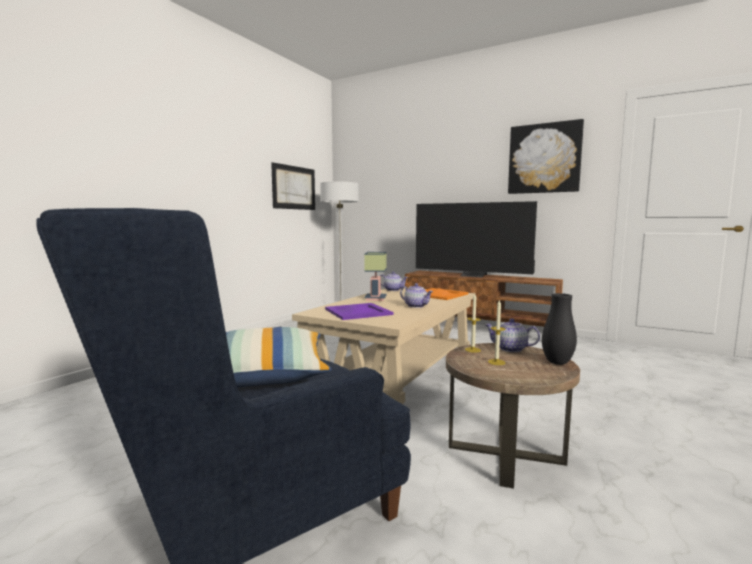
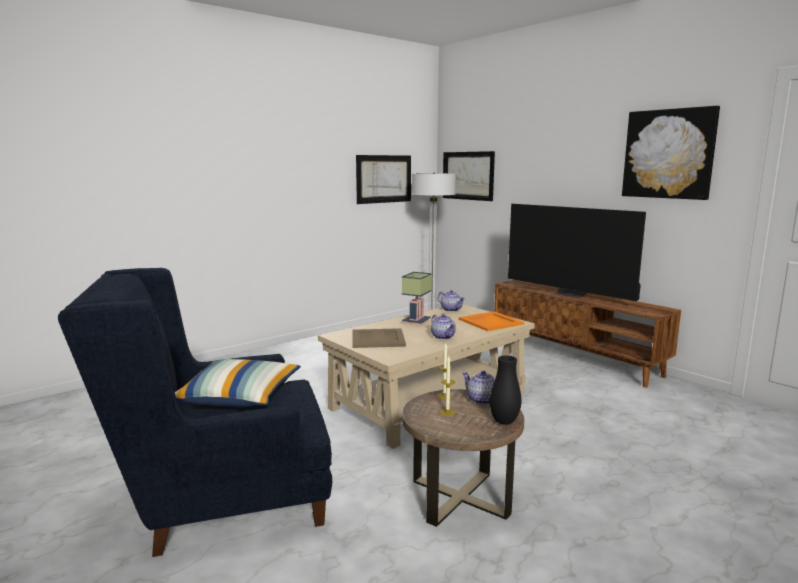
camera: 20 degrees right, 5 degrees up
(358, 311) = (378, 338): purple tray -> beige tray
(364, 188) = (468, 175): none -> picture

